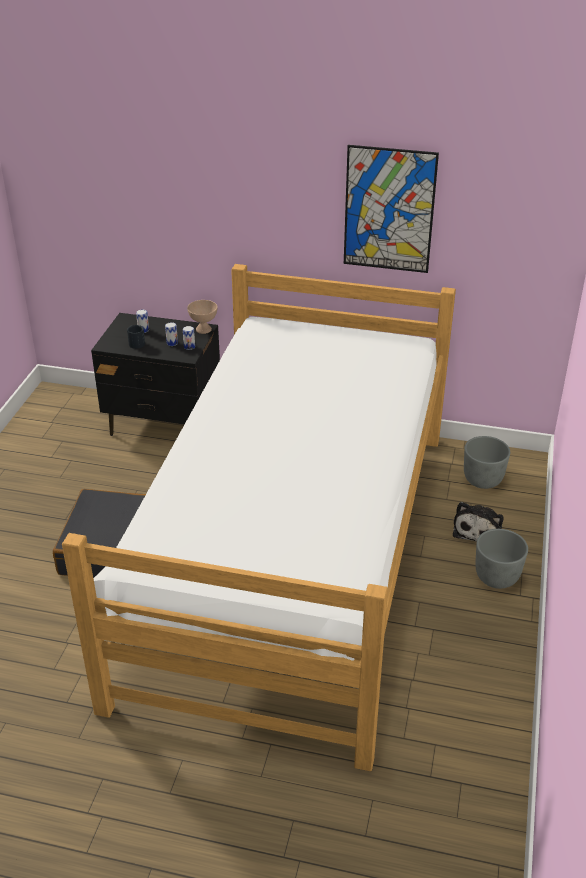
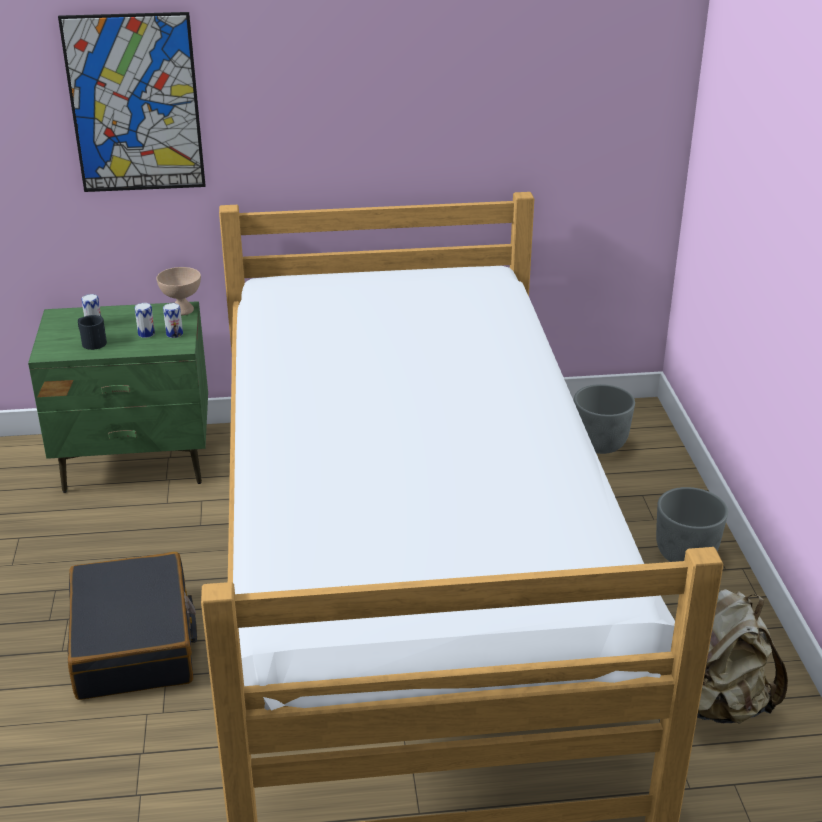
camera: 20 degrees left, 5 degrees down
(164, 423) = (137, 461): black nightstand -> green nightstand
(389, 210) = (434, 95): picture -> picture (135, 104)
(457, 688) = (719, 704): none -> beige backpack
(478, 530) = (629, 503): plush toy -> none

